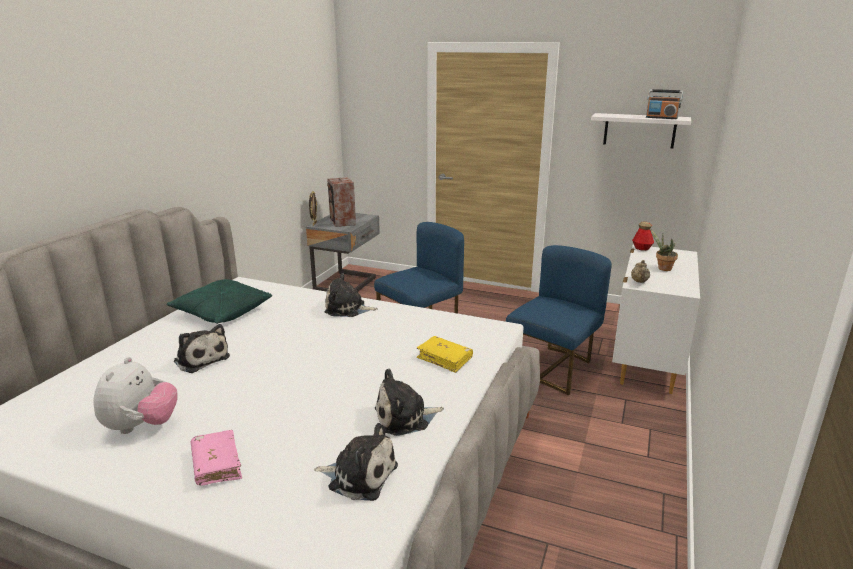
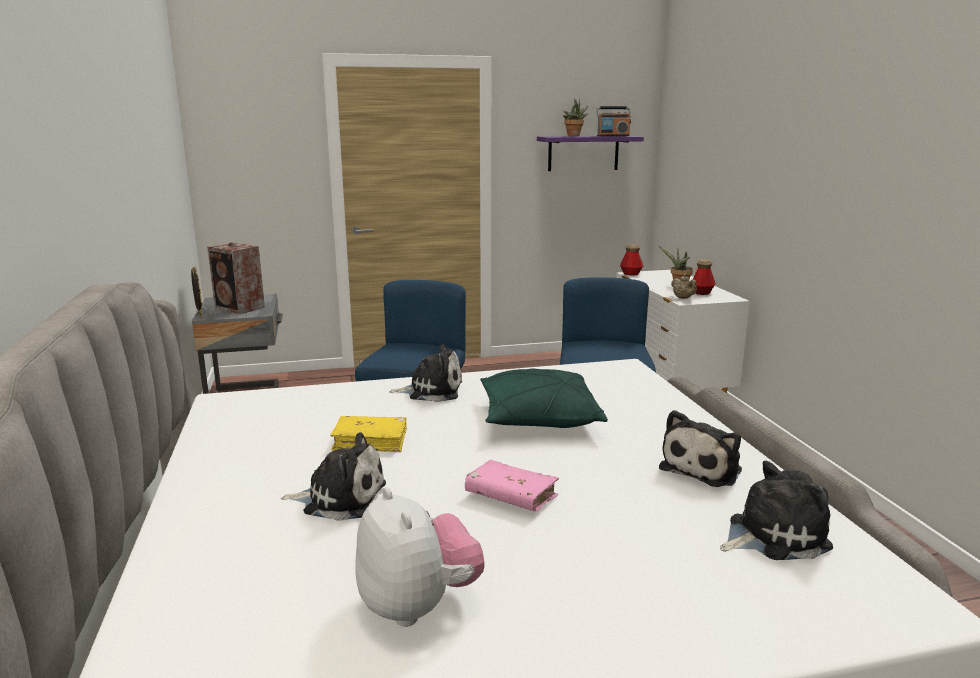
camera: 35 degrees left, 5 degrees down
(216, 465) = (612, 598): pink book -> pink book (511, 496)
(222, 313) = (261, 439): green pillow -> green pillow (538, 418)
(347, 309) = (432, 390): plush toy -> plush toy turned 150 degrees counterclockwise
(444, 359) = (631, 406): yellow book -> yellow book (370, 442)
(627, 115) = (574, 136): none -> potted plant
(639, 130) = (583, 153): white shelf -> purple shelf
(669, 280) = (702, 293): none -> bottle

